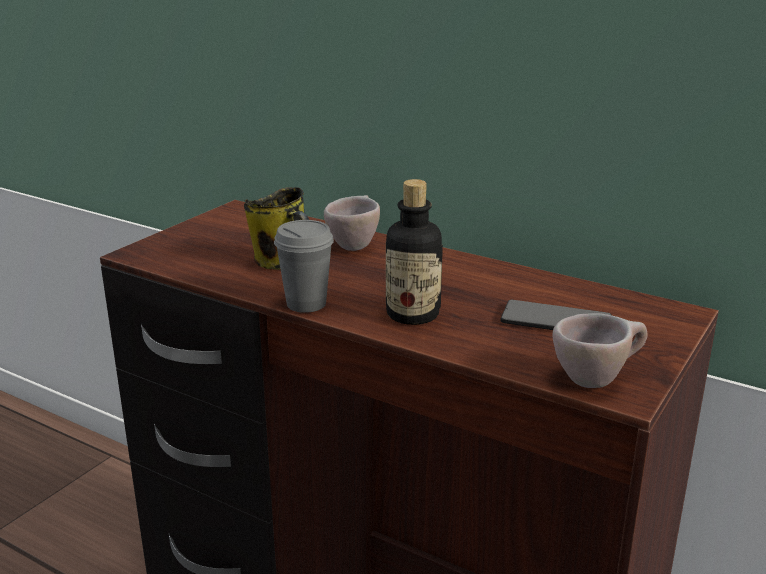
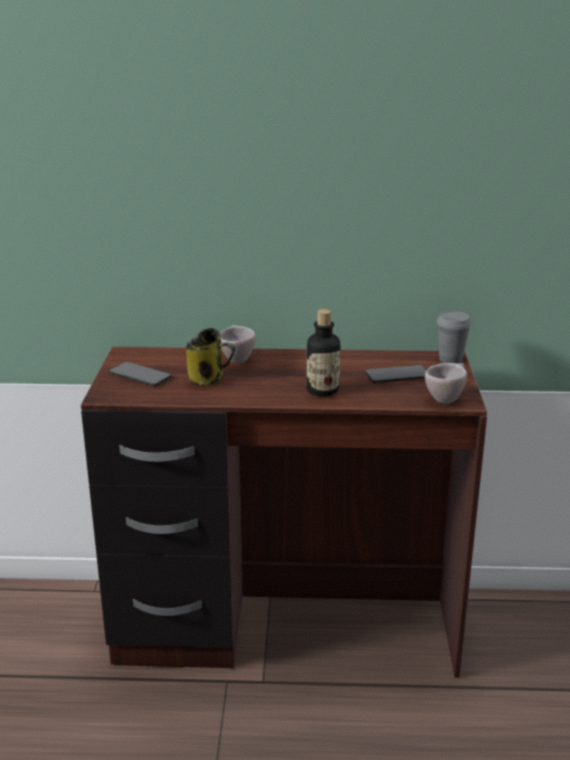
camera: 30 degrees left, 0 degrees up
(212, 238) = (140, 375): none -> phone
(306, 304) = (257, 399): grey cup -> grey cup (450, 359)

